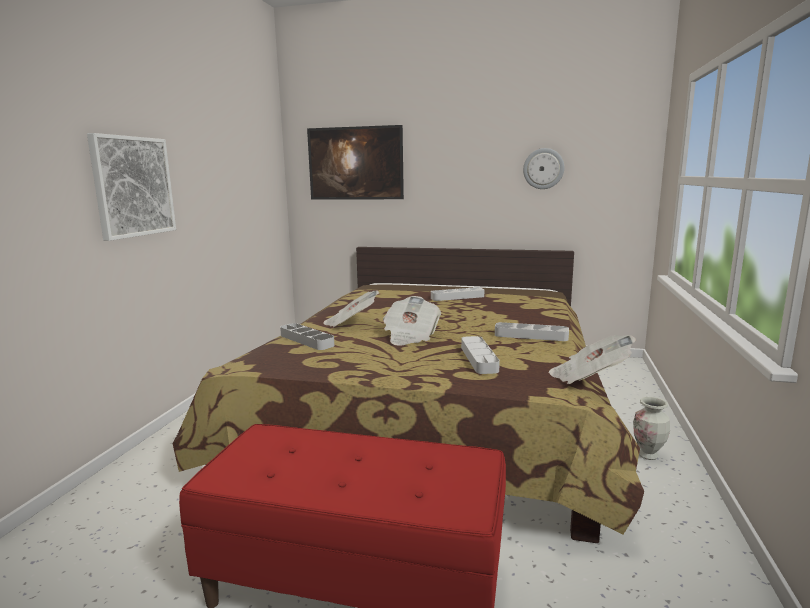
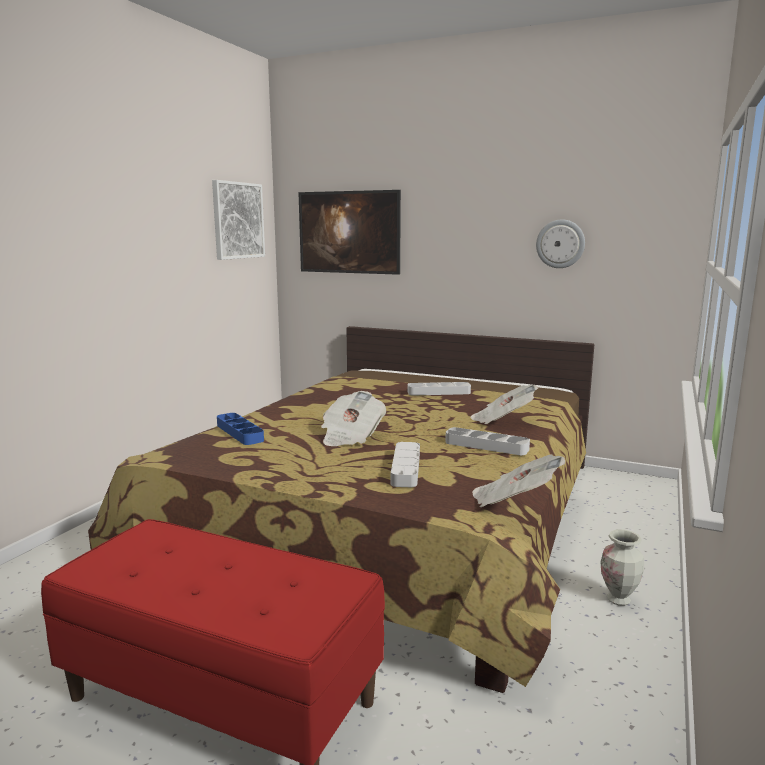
camera: 10 degrees right, 0 degrees up
(133, 186) = (81, 261): picture -> picture (238, 220)
(306, 340) = (239, 432): grey tray -> blue tray
(351, 323) = (299, 416): newspaper -> newspaper (502, 420)

